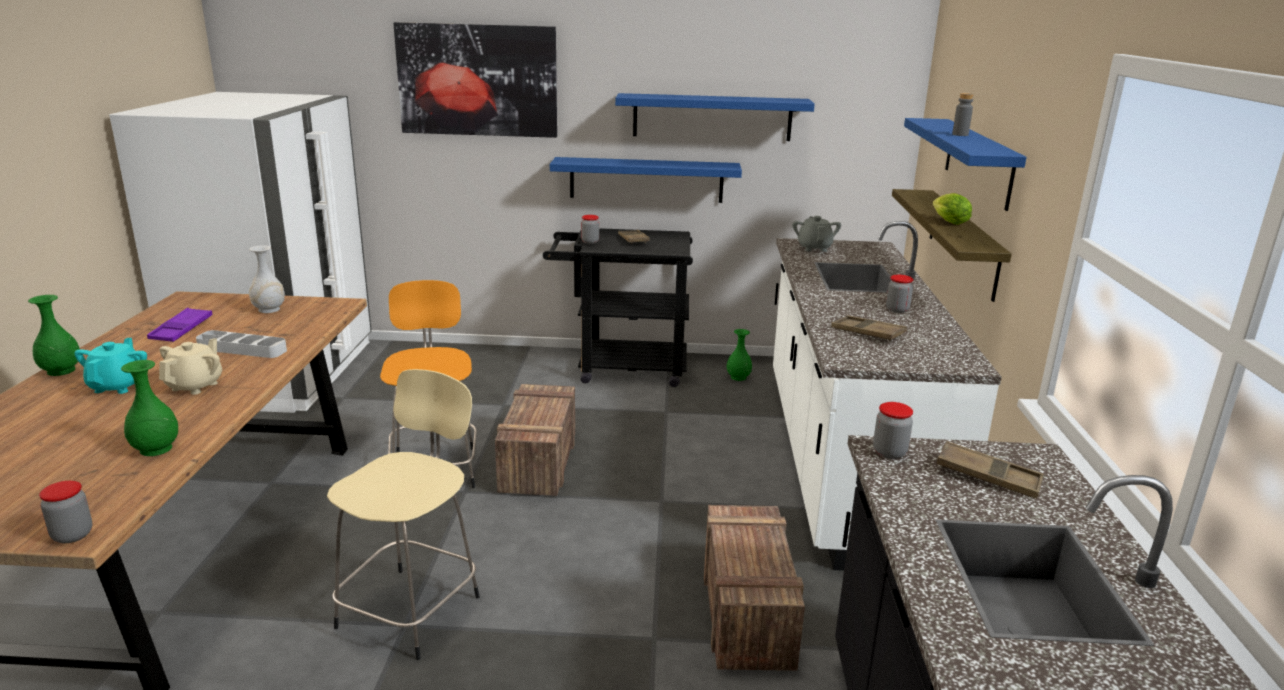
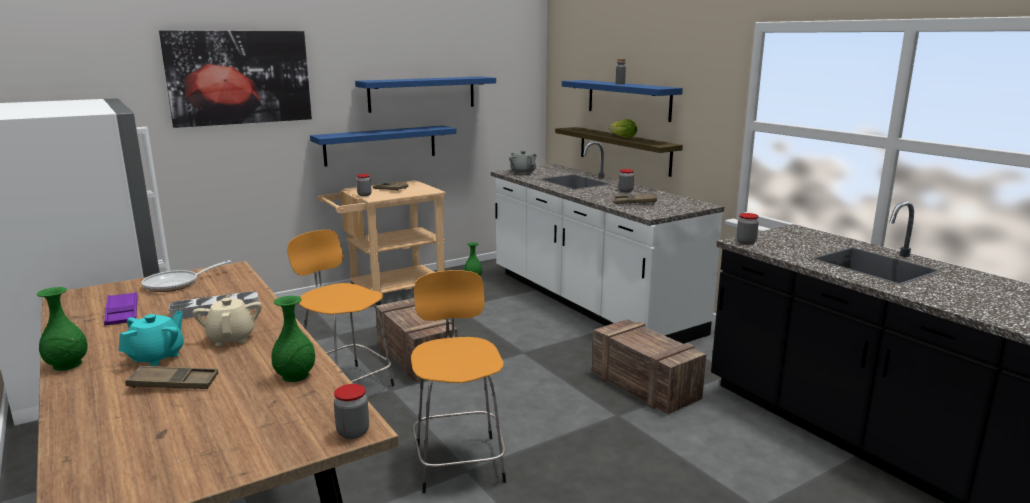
camera: 35 degrees left, 5 degrees down
(118, 386) = (157, 357): turquoise teapot -> turquoise teapot turned 60 degrees clockwise
(269, 310) = (176, 284): white vase -> frying pan
(412, 609) = (459, 461): beige stool -> orange stool
(621, 368) = (389, 292): black cart -> beige cart
(988, 476) = (796, 240): brown tray -> brown tray (174, 383)

